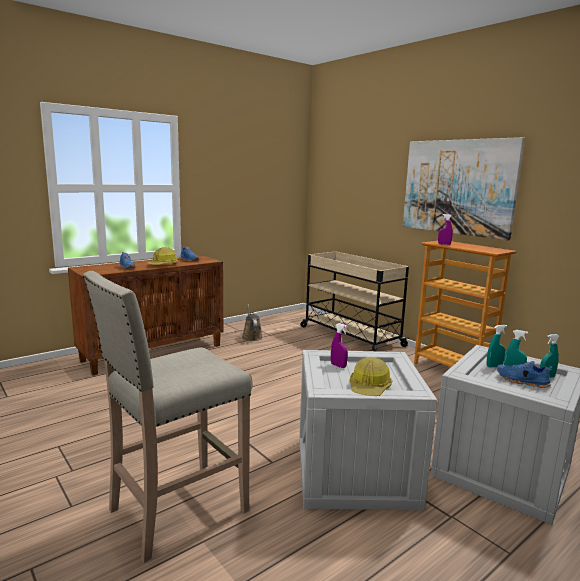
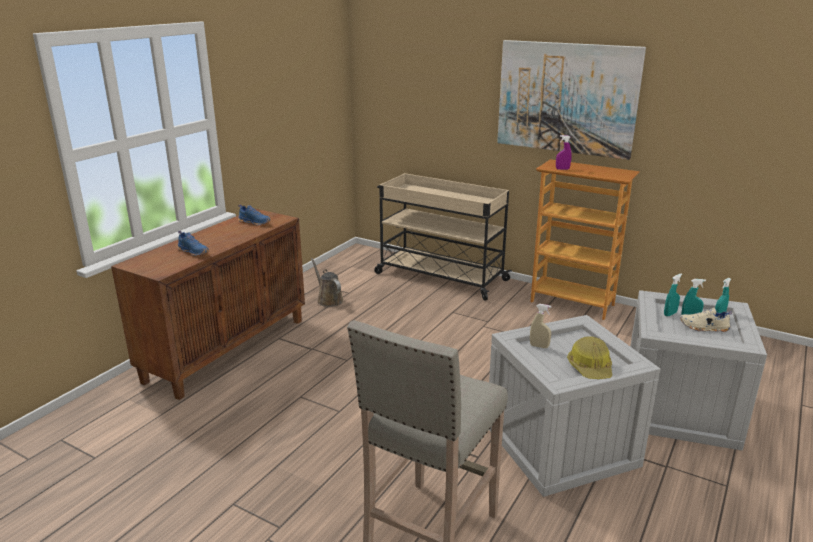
camera: 20 degrees left, 10 degrees up
(163, 265) = (234, 238): hard hat -> none
(338, 366) = (539, 346): purple spray bottle -> beige spray bottle
(522, 381) = (704, 328): blue shoe -> beige shoe

